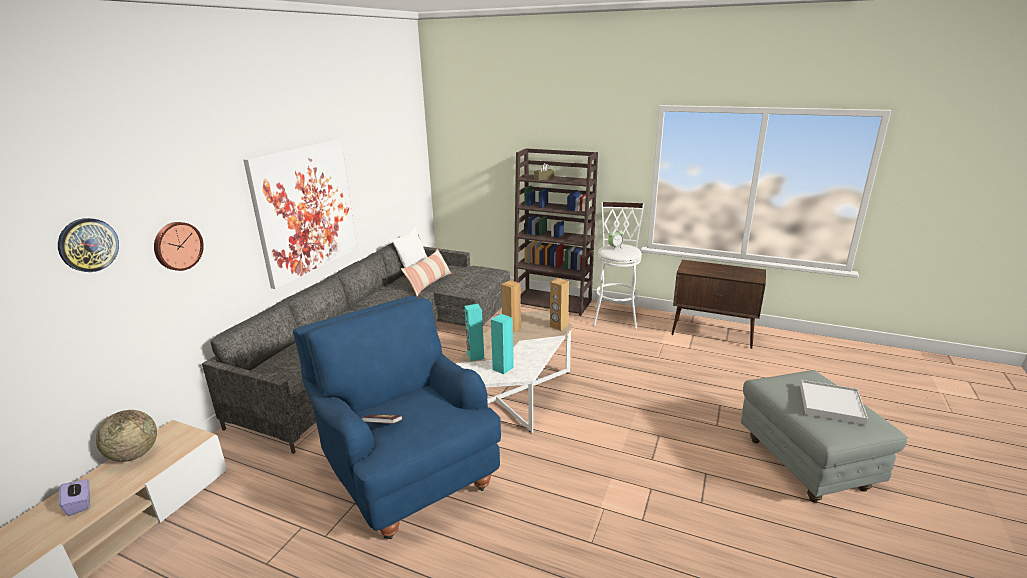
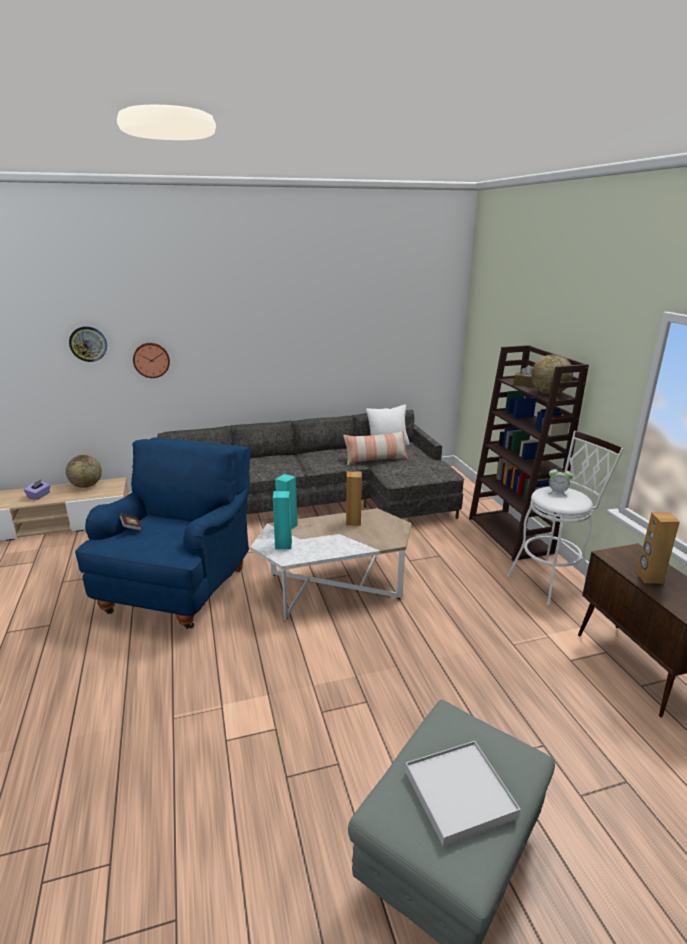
camera: 50 degrees right, 0 degrees up
(305, 209) = (277, 359): picture -> none
(558, 326) = (391, 541): brown speaker -> brown speaker (649, 578)
(572, 180) = (548, 393): none -> globe

